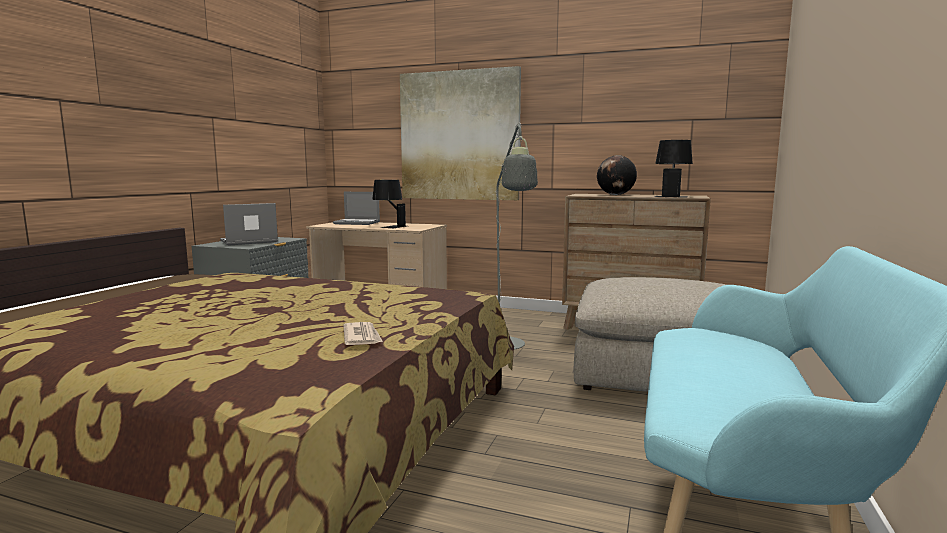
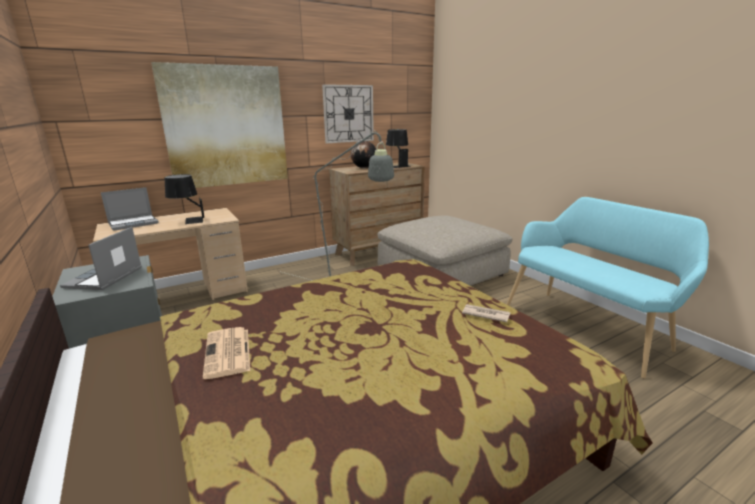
camera: 50 degrees left, 10 degrees up
(181, 291) = (228, 353): none -> newspaper
(615, 120) = (348, 114): none -> wall clock

